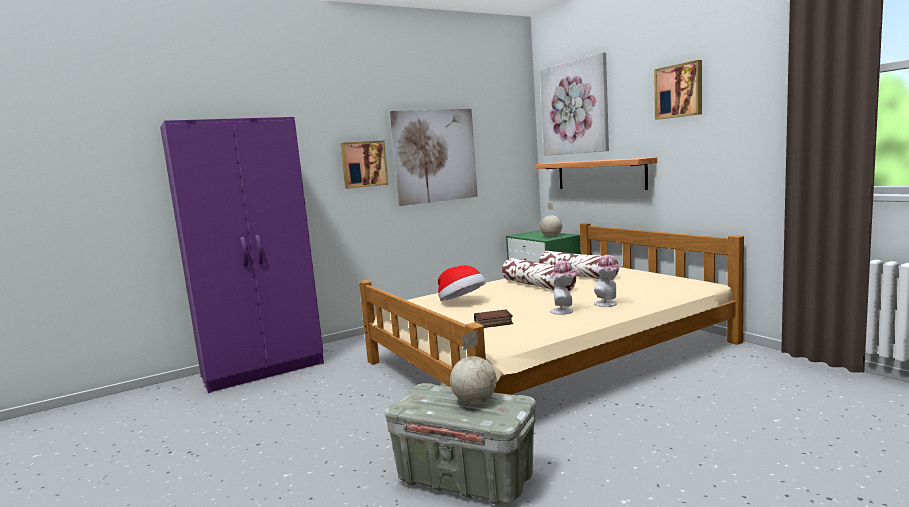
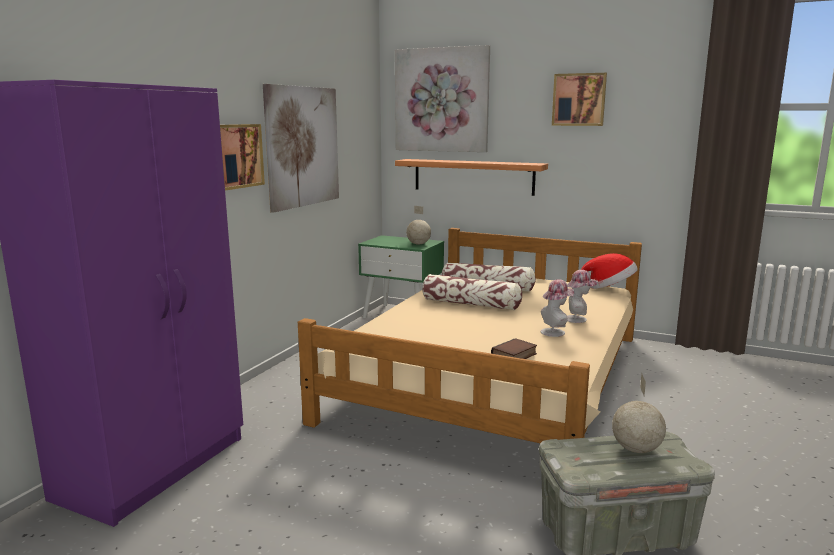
camera: 35 degrees left, 5 degrees up
(461, 302) = (427, 333): hat -> hat (609, 288)

